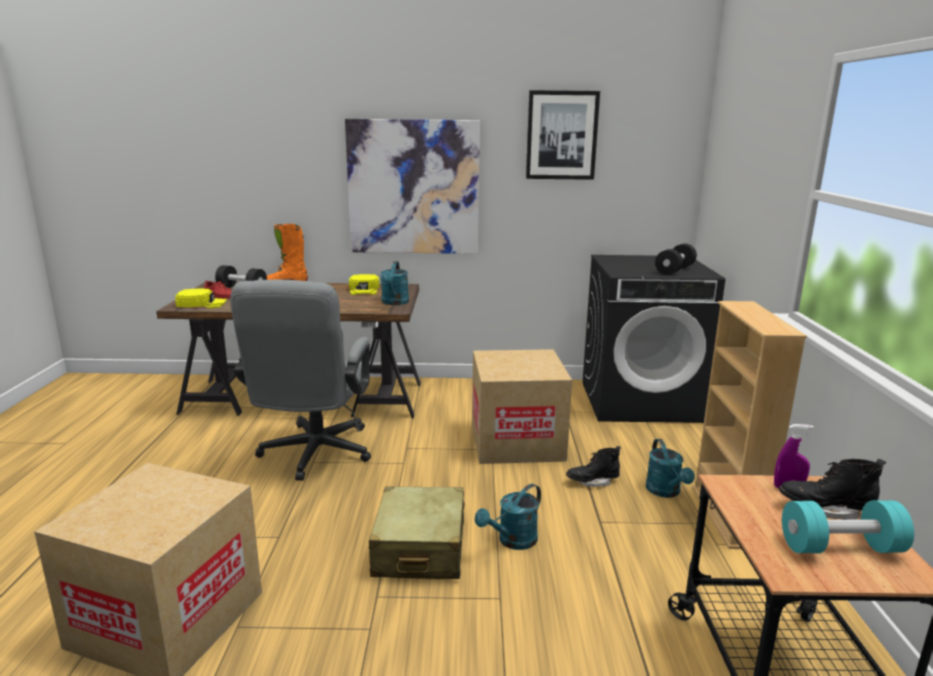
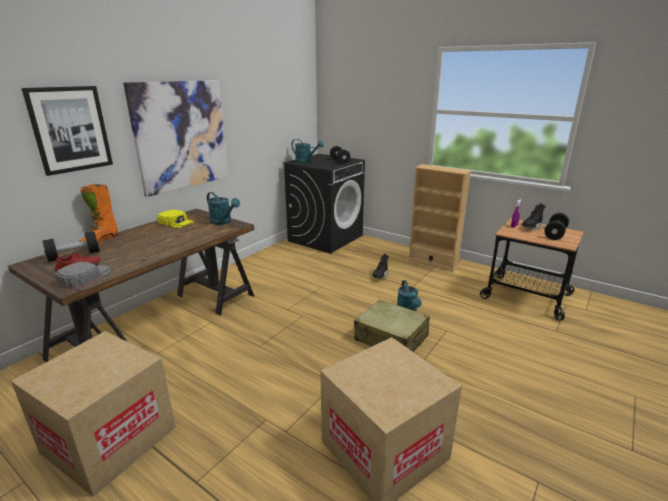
camera: 55 degrees left, 5 degrees up
(201, 304) = (85, 277): yellow cap -> grey cap
(313, 456) = (252, 343): grey office chair -> none
(516, 442) = (322, 278): cardboard box -> cardboard box (109, 439)
(561, 135) = (259, 89): picture -> picture (70, 129)
(666, 492) = (405, 265): turquoise watering can -> turquoise watering can (306, 161)
(840, 547) = (555, 234): turquoise dumbbell -> black dumbbell

